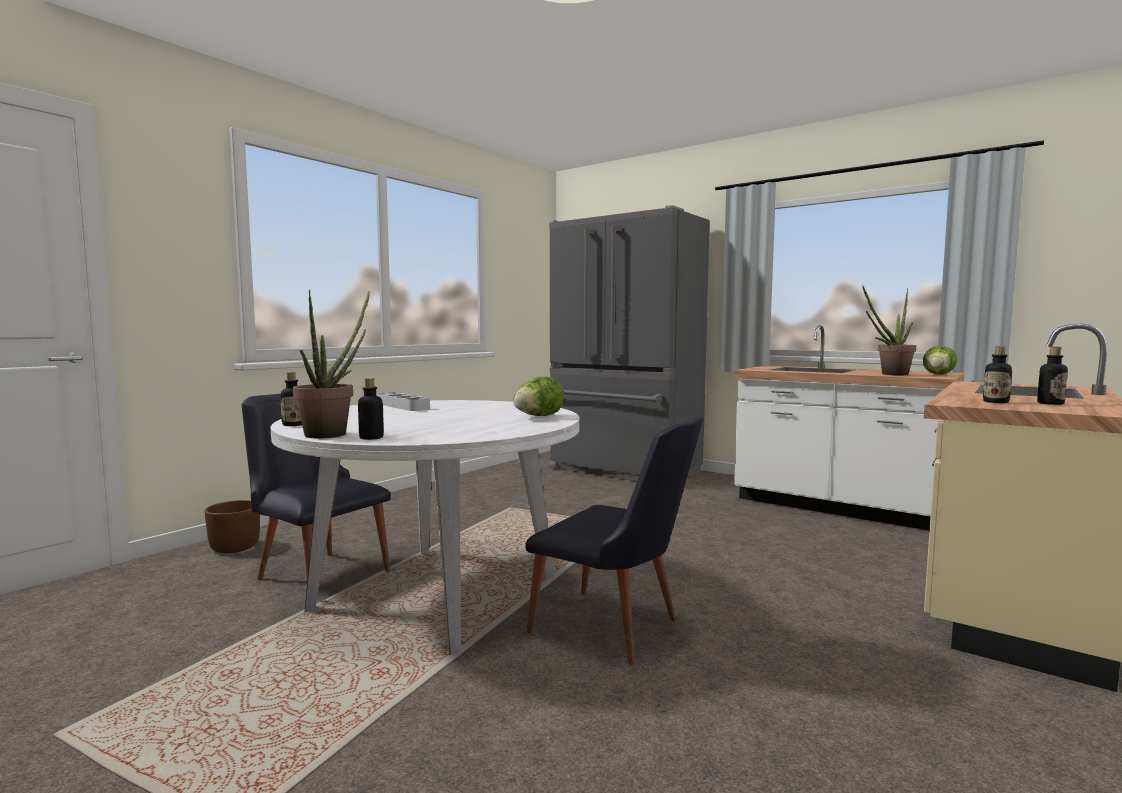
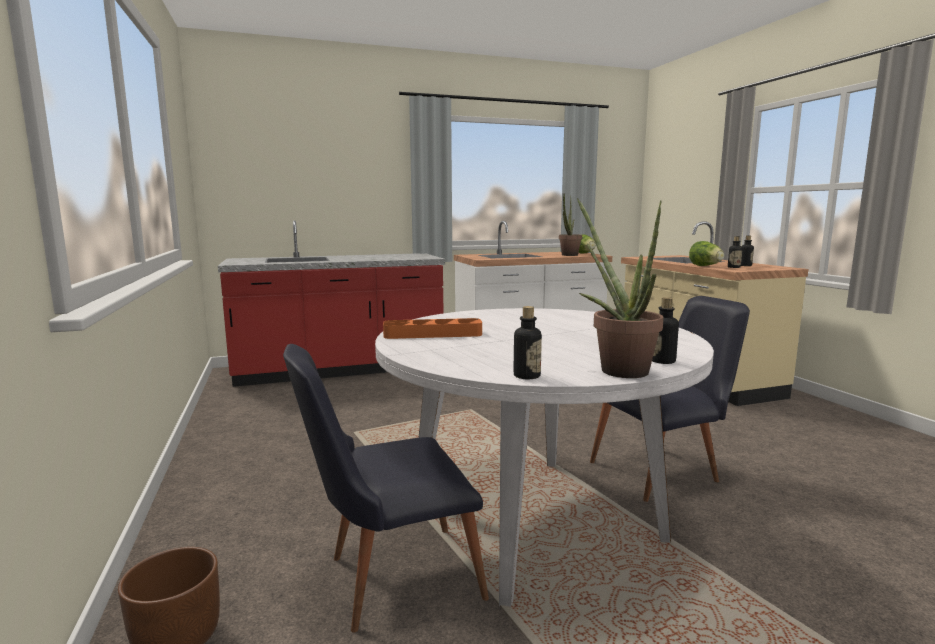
camera: 55 degrees left, 5 degrees up
(402, 406) = (433, 334): grey tray -> orange tray
(537, 416) = (585, 317): lettuce -> lettuce (705, 266)
(623, 471) = (340, 370): grey fridge -> red counter

